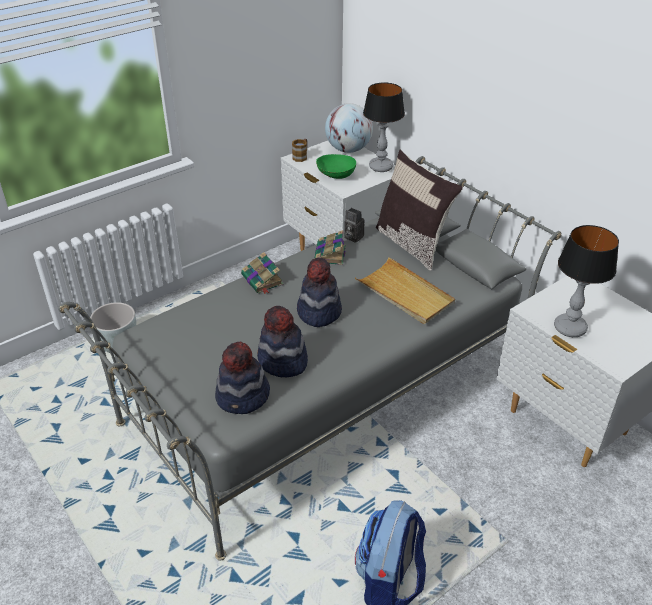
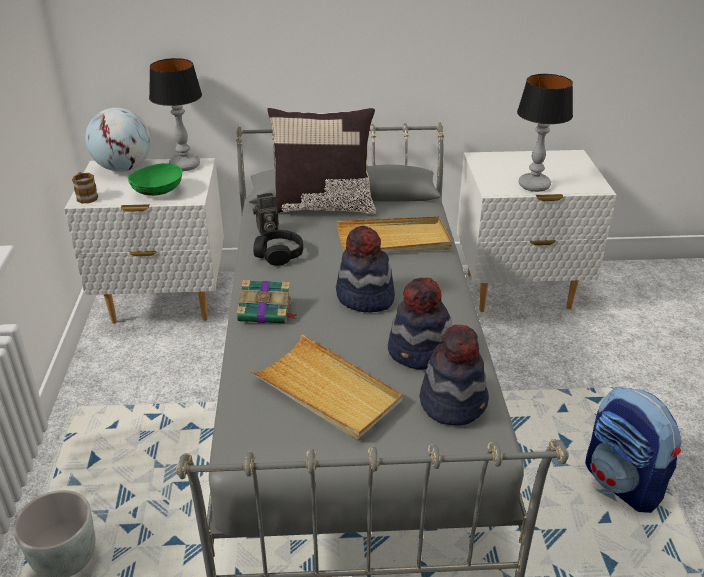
camera: 55 degrees left, 5 degrees down
(209, 339) = (327, 390): none -> beige tray
(330, 255) = (279, 254): book -> black headphones

